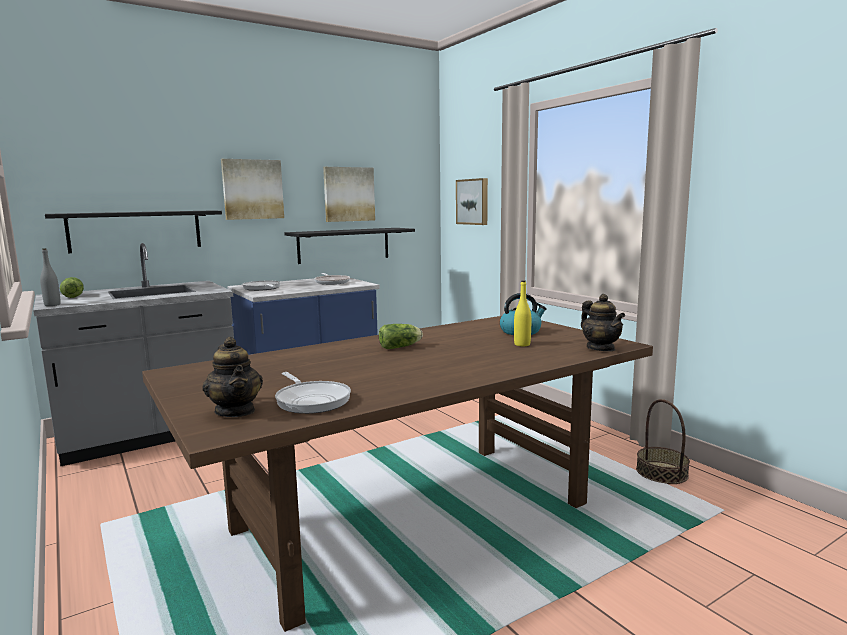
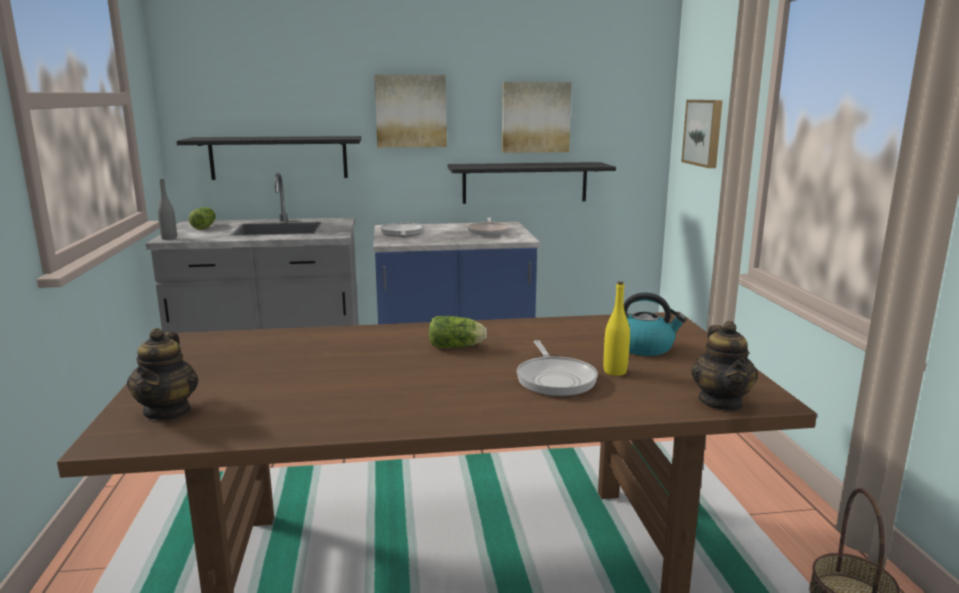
camera: 25 degrees right, 5 degrees up
(311, 400) = (254, 413): frying pan -> frying pan (555, 379)

